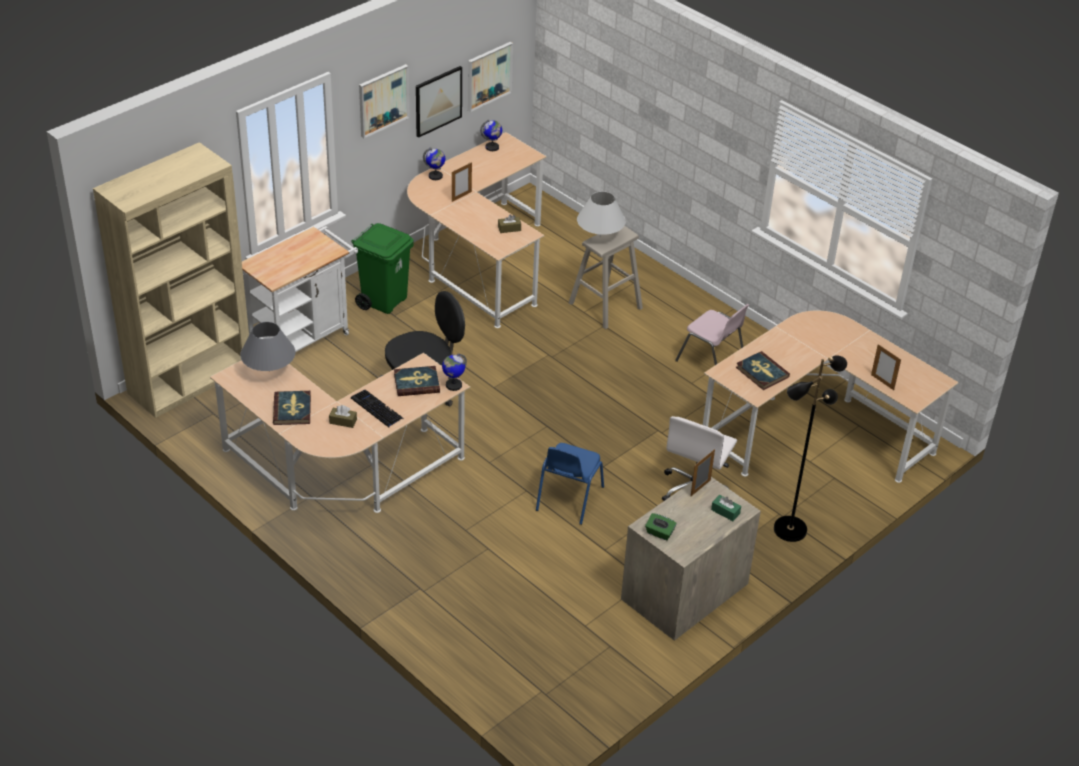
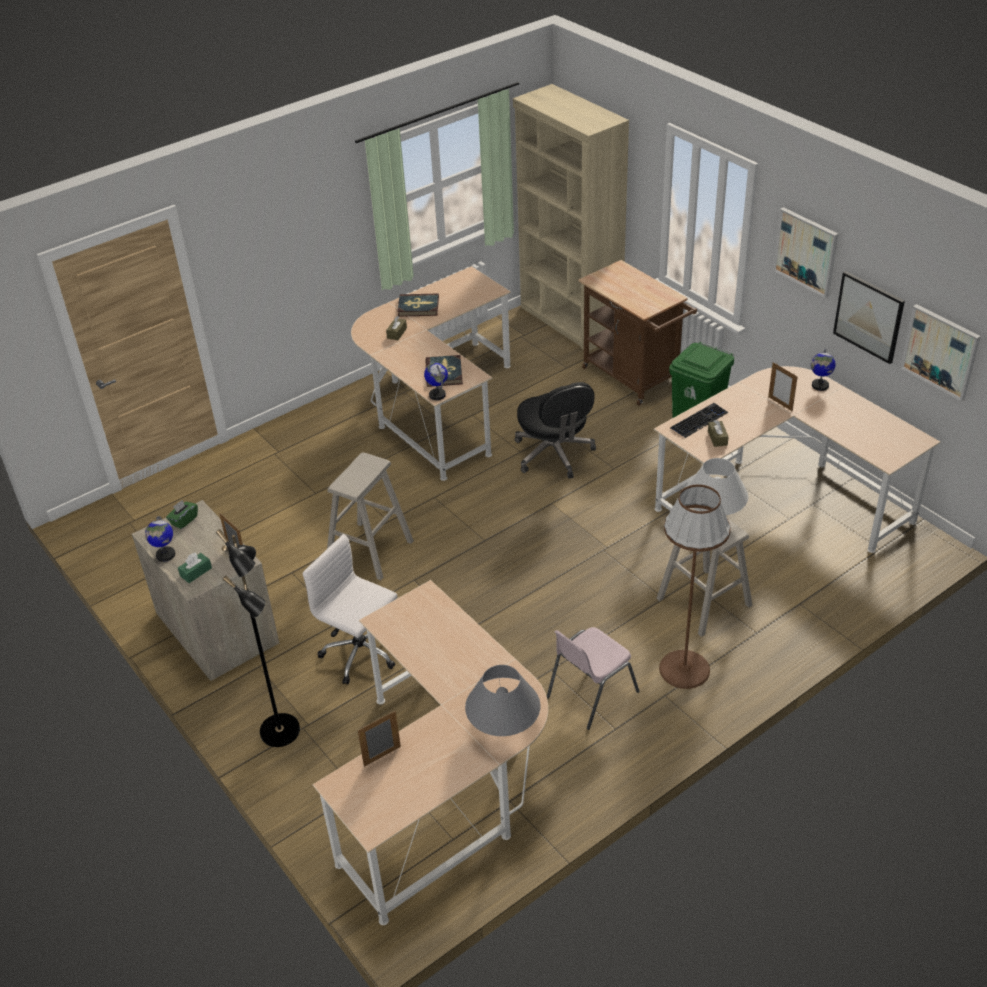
camera: 100 degrees right, 0 degrees up
(269, 371) = (475, 293): grey table lamp -> grey table lamp (503, 726)
(304, 337) = (634, 379): white cart -> brown cart
(376, 409) = (410, 350): keyboard -> keyboard (699, 421)
(492, 147) = (897, 429): globe -> globe (165, 555)
(568, 499) = (370, 550): blue chair -> beige stool
(676, 317) = (684, 669): none -> brown floor lamp
(762, 372) = (422, 632): book -> none

